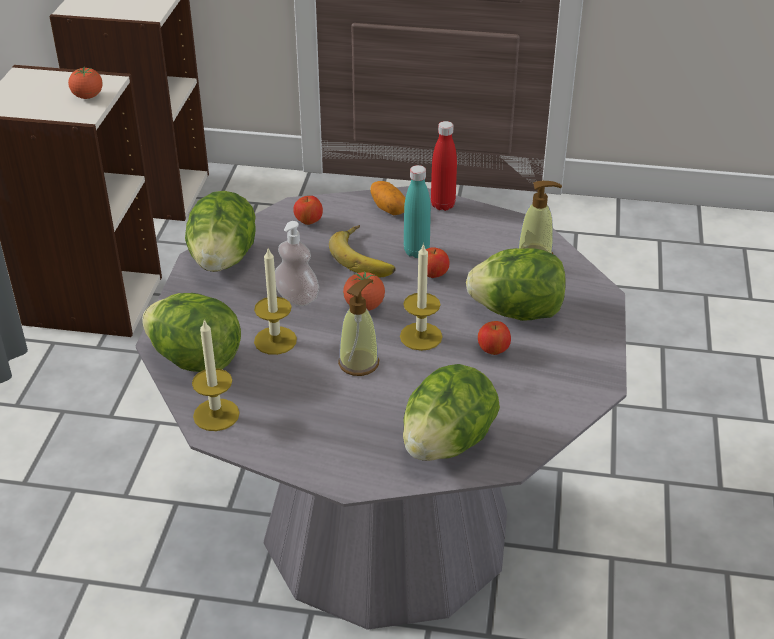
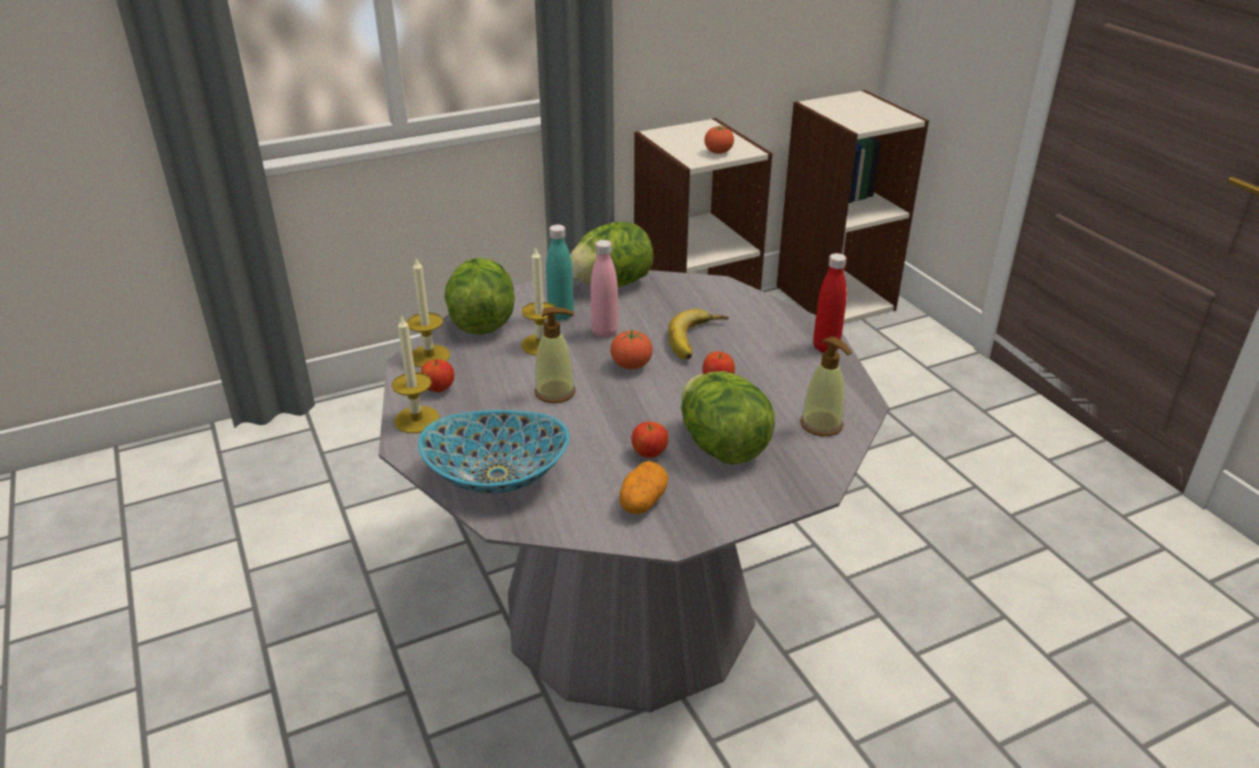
camera: 55 degrees right, 5 degrees down
(297, 298) = (604, 332): soap dispenser -> pink bottle
(308, 222) = (708, 297): apple -> apple (438, 389)
(389, 208) = (781, 324): potato -> potato (642, 501)
(416, 251) = (739, 361): turquoise bottle -> turquoise bottle (561, 315)
(421, 336) = (624, 408): candle -> candle (417, 419)
(447, 443) = (498, 477): lettuce -> bowl

